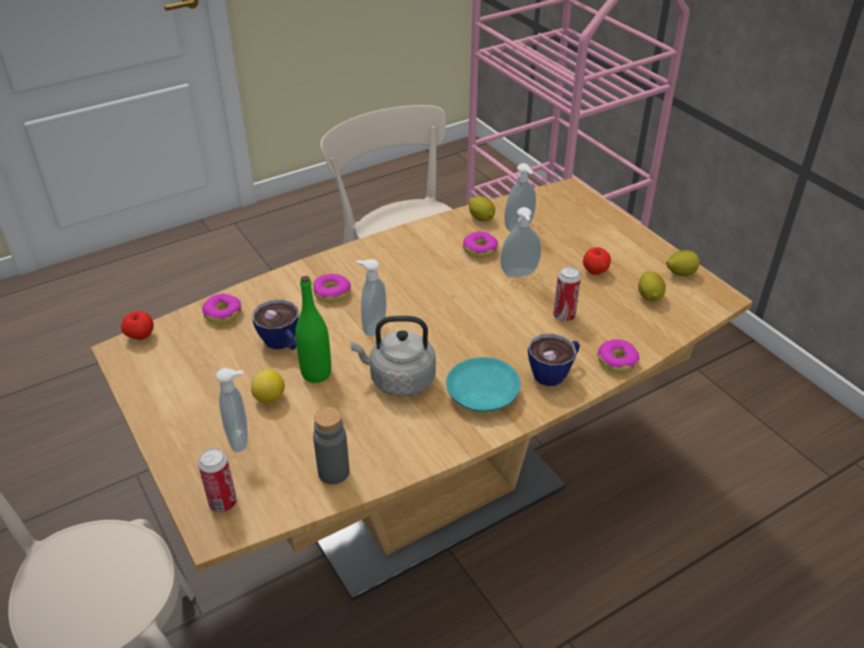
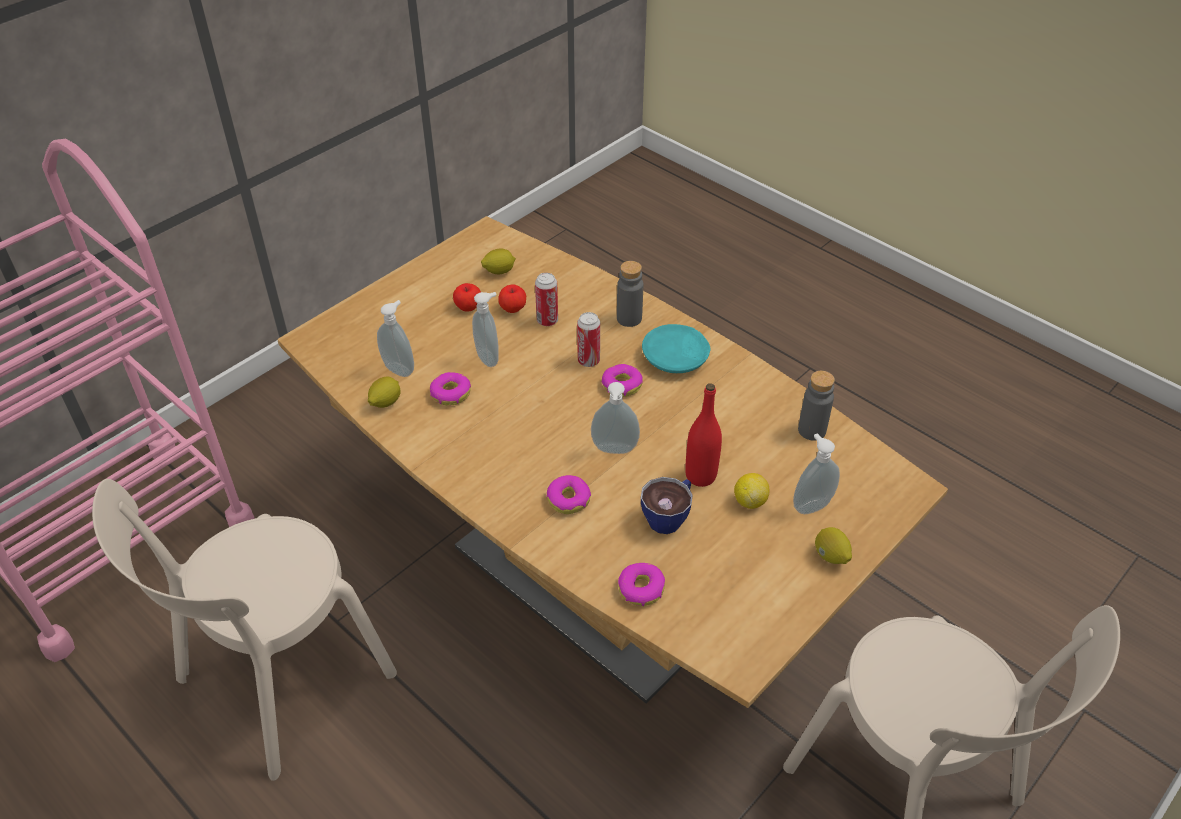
camera: 105 degrees left, 5 degrees up
(140, 336) = (711, 656): apple -> apple (513, 309)
(223, 503) = (883, 492): can -> can (588, 361)
(316, 373) = (700, 476): green bottle -> red bottle
(398, 380) = (682, 414): grey kettle -> none
(554, 372) = (629, 318): cup -> grey bottle
(617, 361) = (598, 285): donut -> donut (621, 385)
(680, 273) = (456, 255): lemon -> lemon (830, 556)

